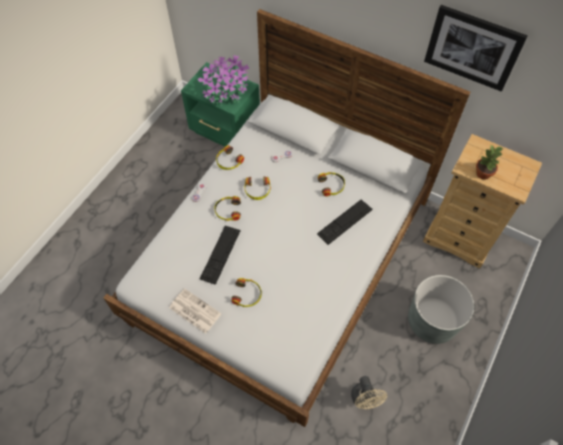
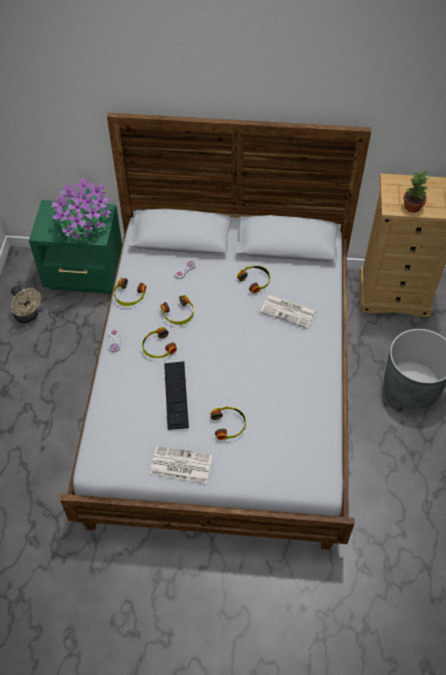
camera: 25 degrees left, 5 degrees down
(344, 221) = (289, 311): keyboard -> newspaper
(364, 399) = (387, 493): beige fan -> beige fan (28, 317)
(473, 48) = (363, 80): picture -> none

